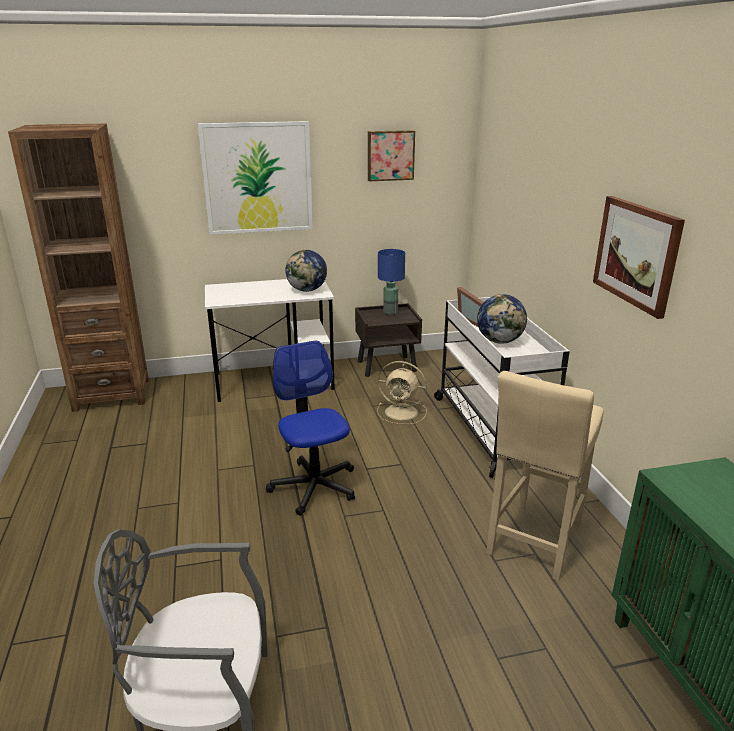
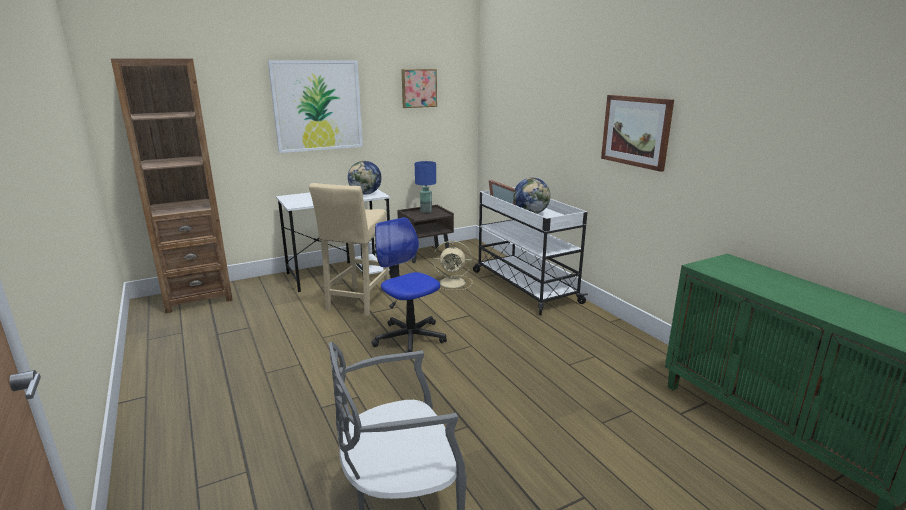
camera: 15 degrees left, 5 degrees down
(534, 542) = (590, 350): beige stool -> beige stool (357, 302)

